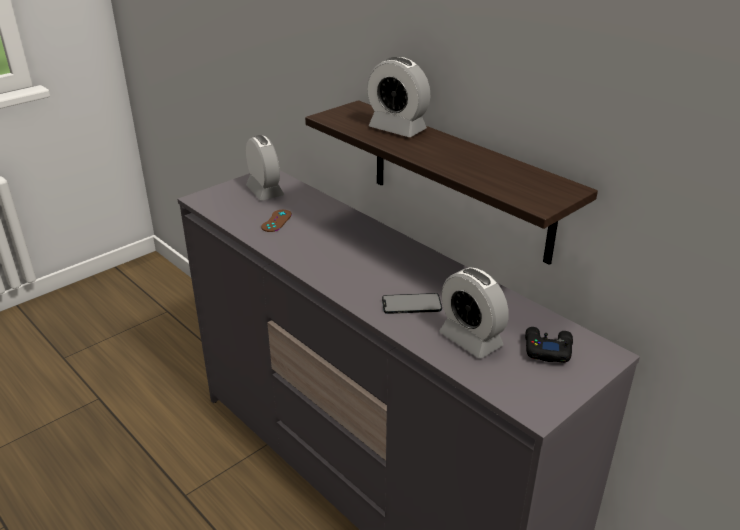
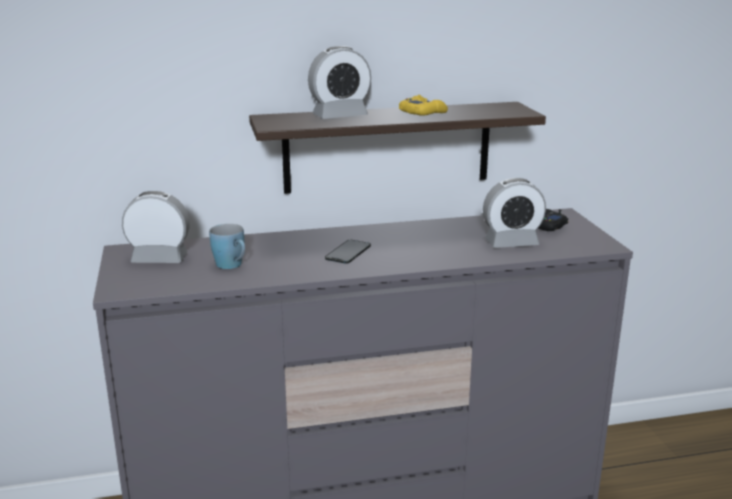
camera: 60 degrees left, 10 degrees down
(276, 221) = (232, 266): brown game controller -> blue mug
(411, 304) = (444, 248): phone -> phone (348, 252)
(460, 157) = (422, 112): none -> yellow game controller

